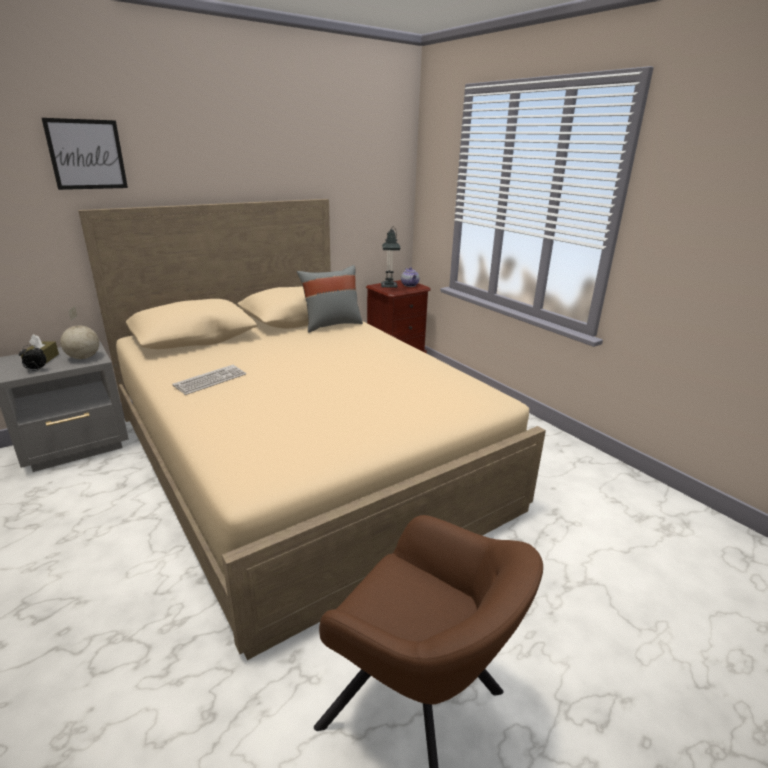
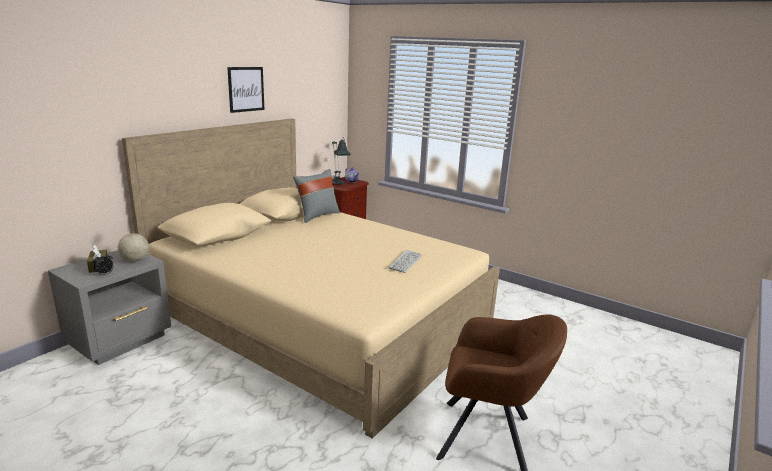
camera: 20 degrees left, 5 degrees down
(86, 154) = (129, 93): picture -> picture (246, 89)
(210, 380) = (267, 263): keyboard -> keyboard (405, 262)

